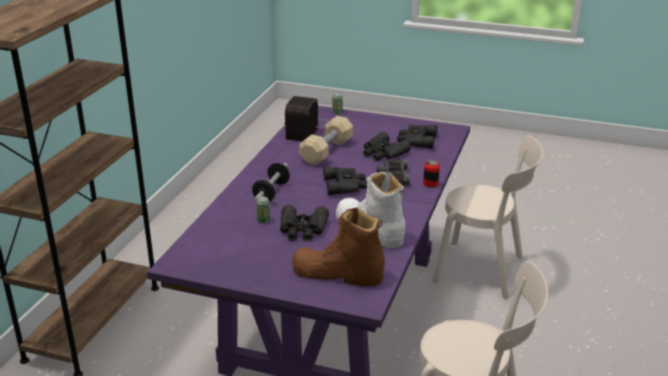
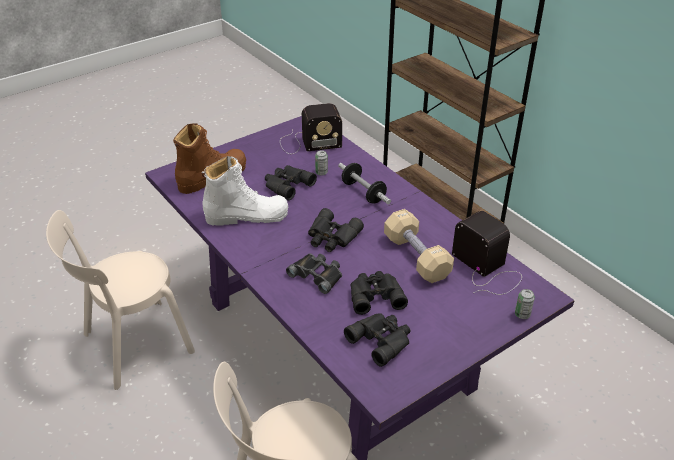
camera: 125 degrees right, 10 degrees up
(217, 247) = (308, 143): none -> radio
(430, 184) = (275, 292): can -> none

